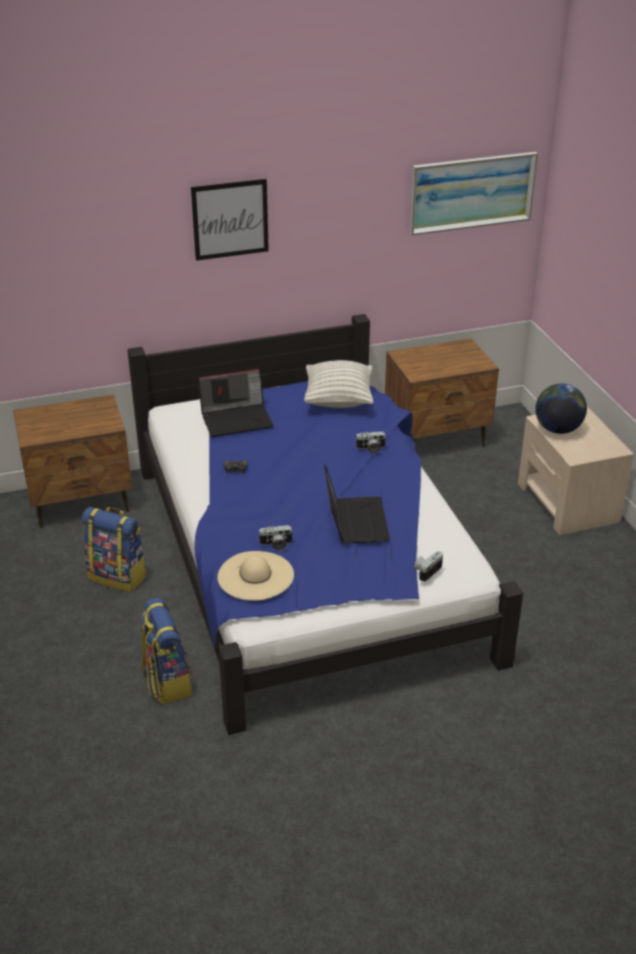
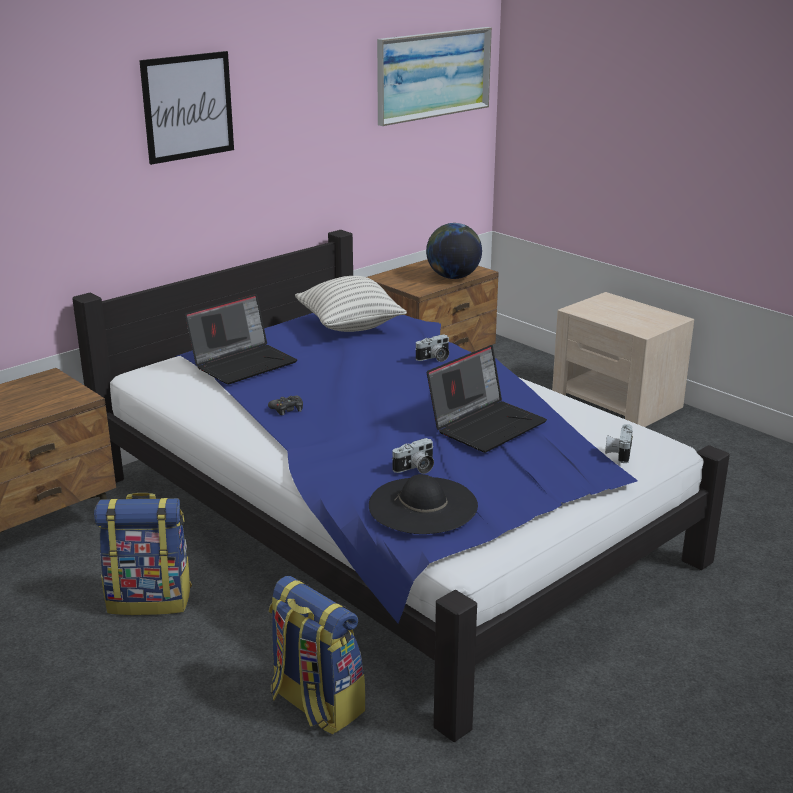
camera: 25 degrees left, 10 degrees down
(255, 576) = (423, 505): beige hat -> black hat
(355, 520) = (486, 424): laptop -> laptop turned 75 degrees clockwise
(557, 429) = (600, 314): globe -> globe (453, 277)

